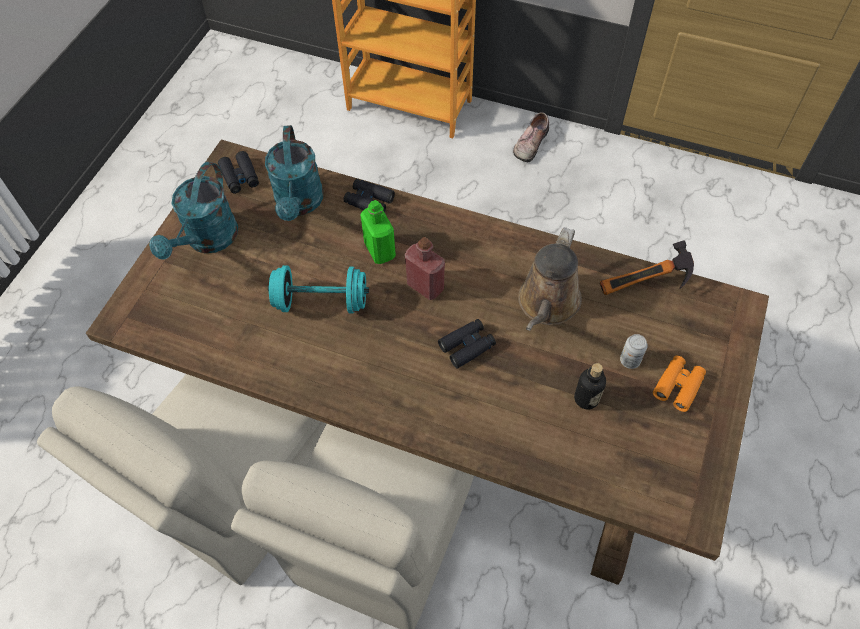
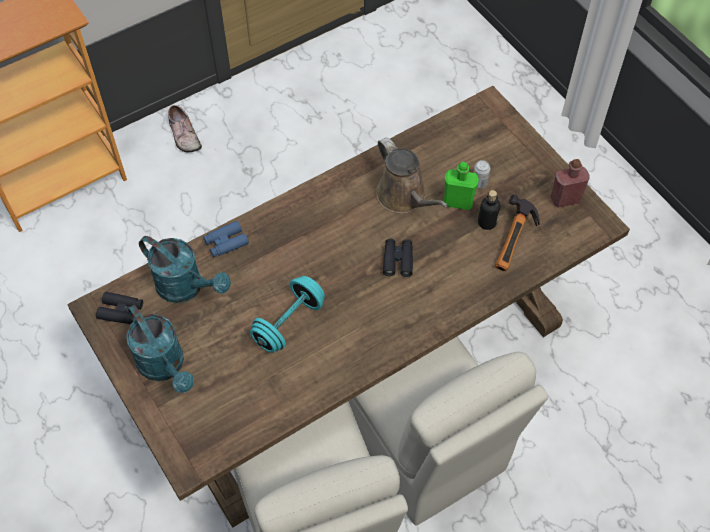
camera: 55 degrees left, 0 degrees up
(369, 201) = (226, 242): black binoculars -> blue binoculars
(380, 250) = (276, 262): green bottle -> green bottle (458, 202)
(425, 286) = (330, 254): red bottle -> red bottle (565, 199)
(645, 287) = (435, 138): hammer -> hammer (516, 243)
(678, 386) = (515, 172): orange binoculars -> none

